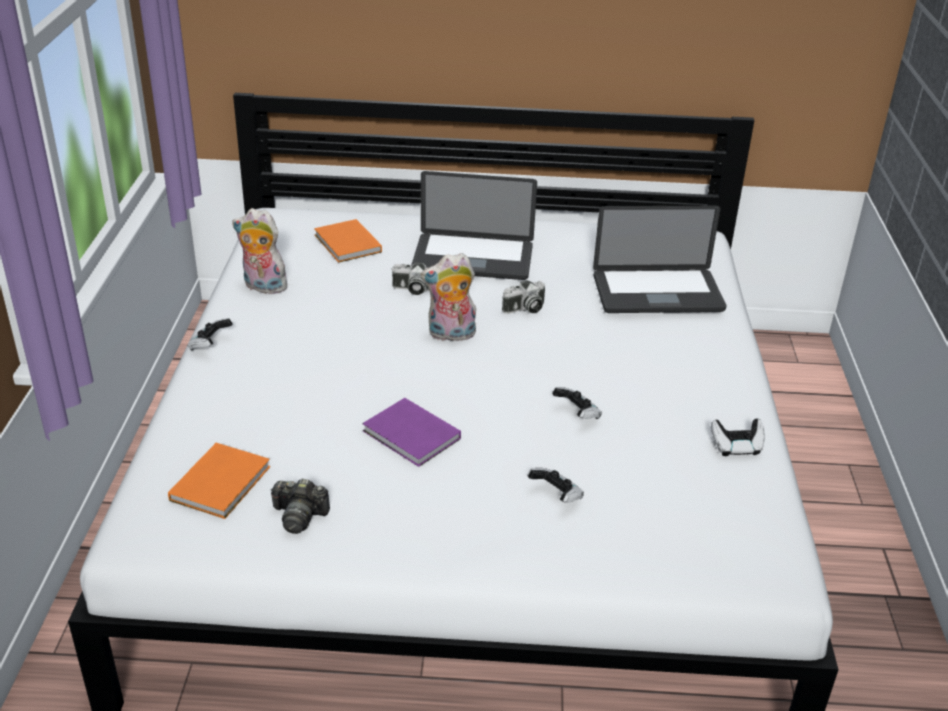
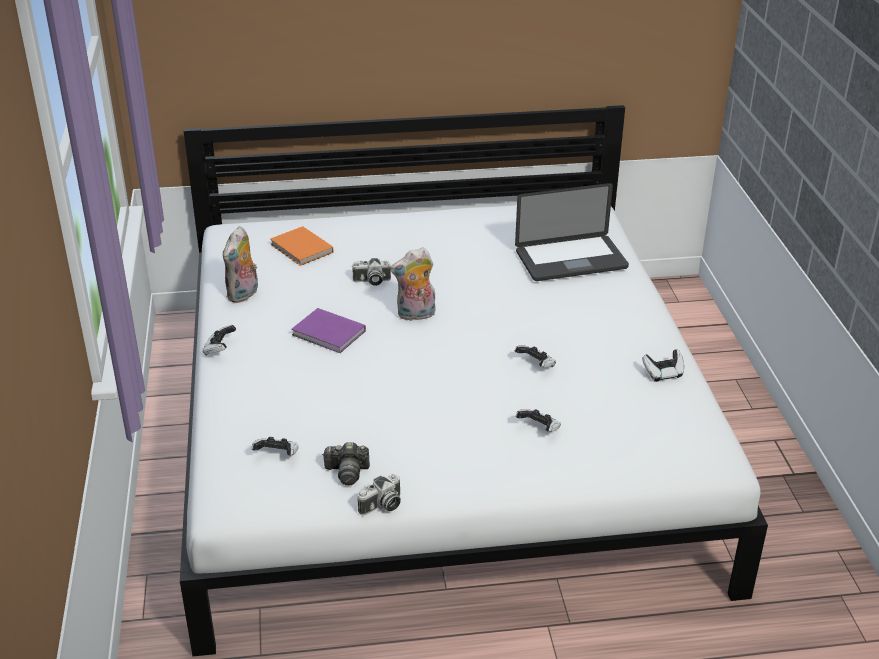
camera: 10 degrees left, 0 degrees up
(223, 482) = (277, 455): orange book -> game controller
(262, 287) = (244, 295): plush toy -> plush toy turned 75 degrees counterclockwise
(412, 436) = (413, 400): purple book -> purple book (329, 334)
(473, 259) = (411, 249): laptop -> none
(525, 309) = (469, 286): camera -> camera (382, 506)

